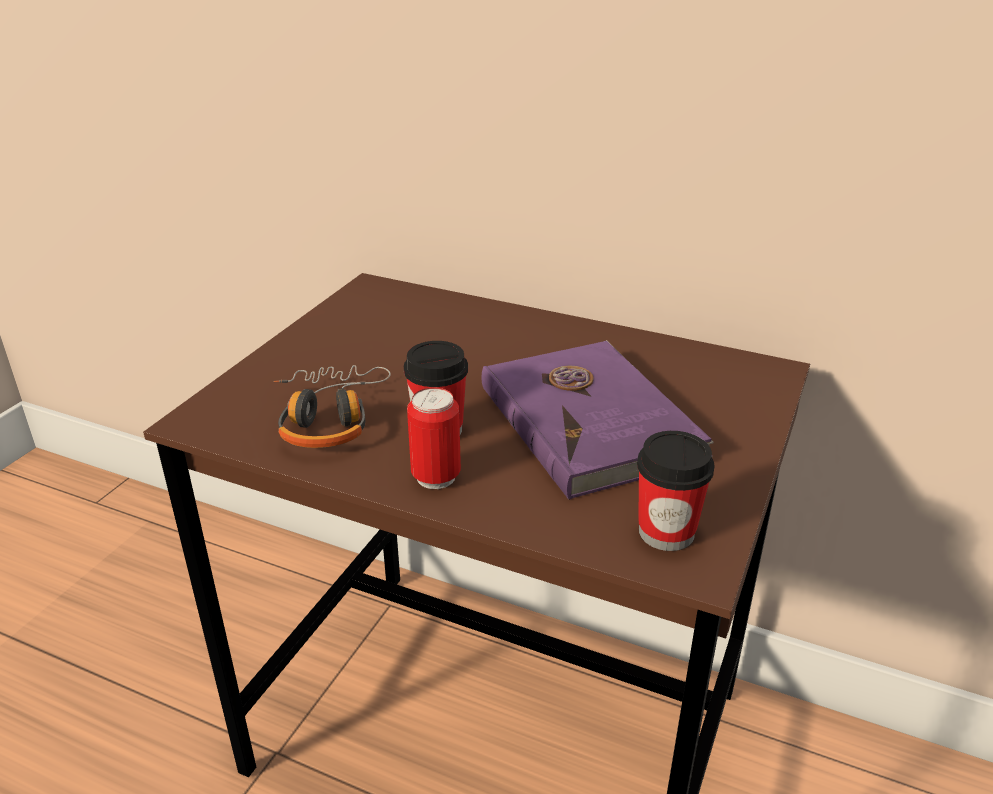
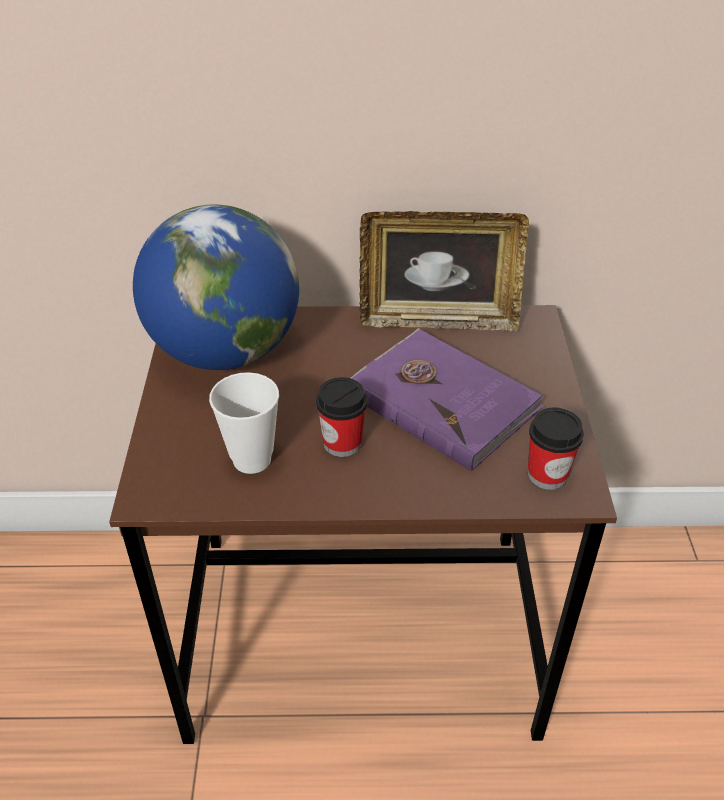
camera: 25 degrees left, 10 degrees up
(329, 418) = (252, 459): headphones -> cup
(387, 320) = (225, 351): none -> globe
(436, 477) = (370, 484): can -> none
(646, 345) = (438, 319): none -> picture frame

